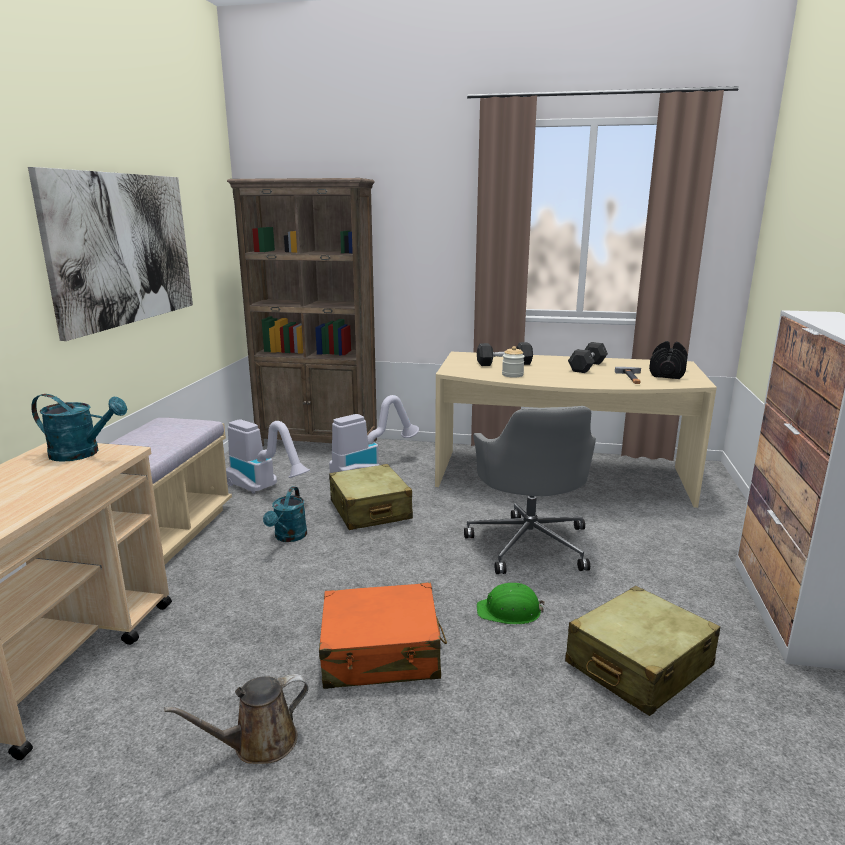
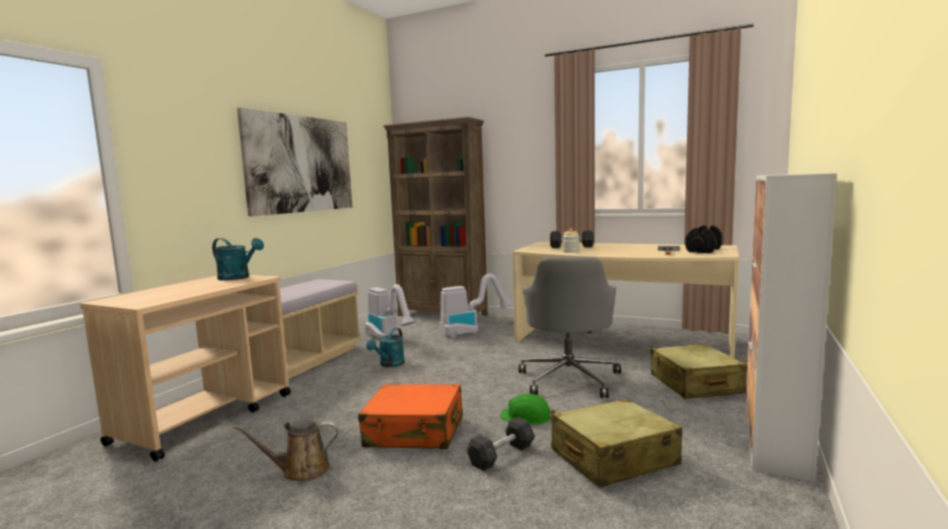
camera: 15 degrees right, 10 degrees down
(370, 510) = (457, 353): beige suitcase -> beige suitcase (695, 384)
(587, 367) = (638, 248): grey dumbbell -> grey dumbbell (501, 455)

